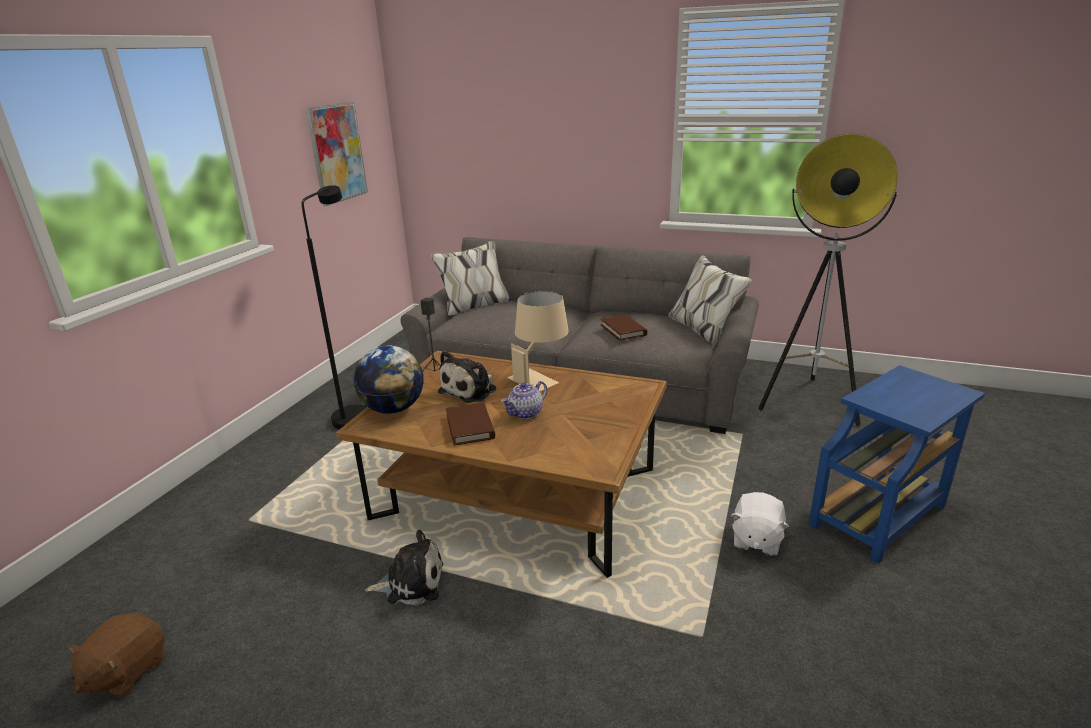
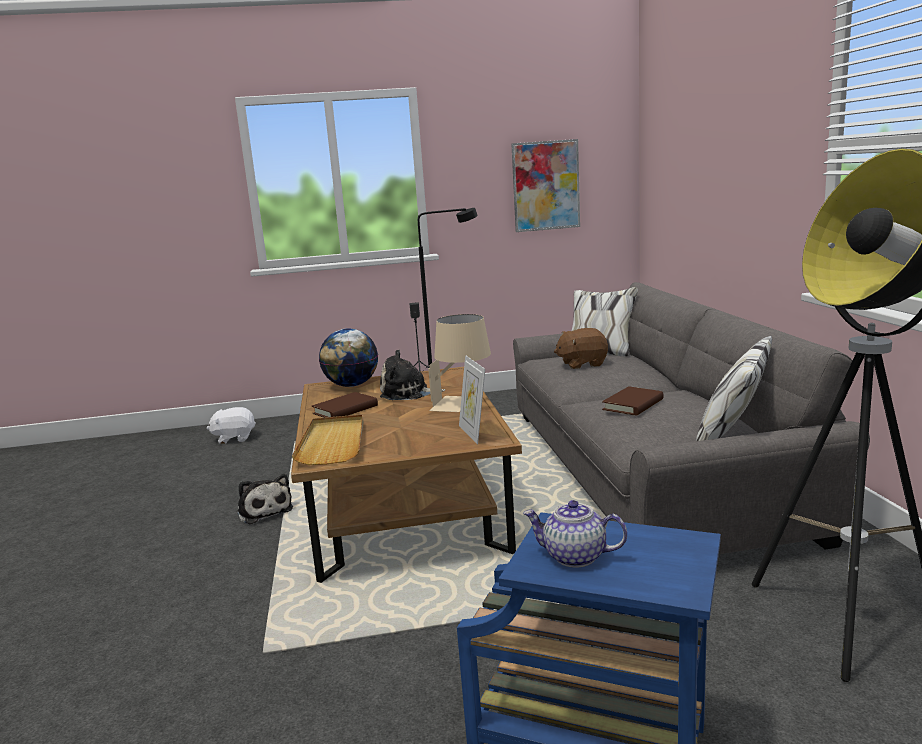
camera: 60 degrees right, 10 degrees down
(126, 672) = (149, 471): brown plush toy -> brown plush toy (582, 364)
(525, 413) = (386, 417): teapot -> teapot (574, 557)
(562, 450) = (333, 443): none -> beige tray
(618, 390) = (473, 433): none -> picture frame
(756, 539) = (443, 650): white plush toy -> white plush toy (234, 438)

